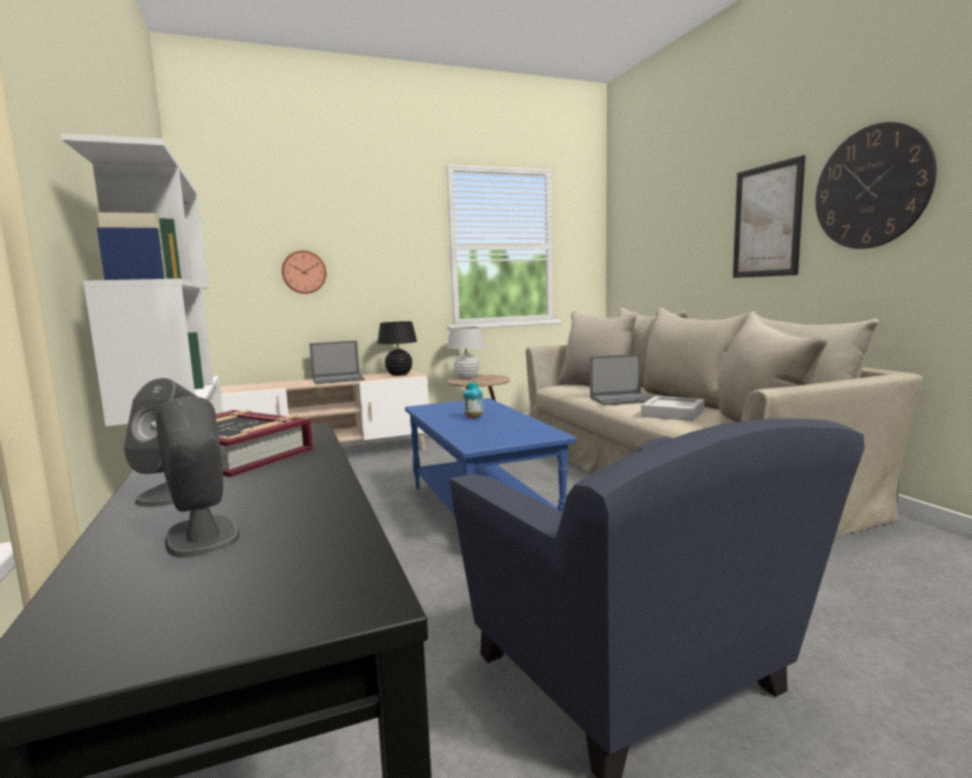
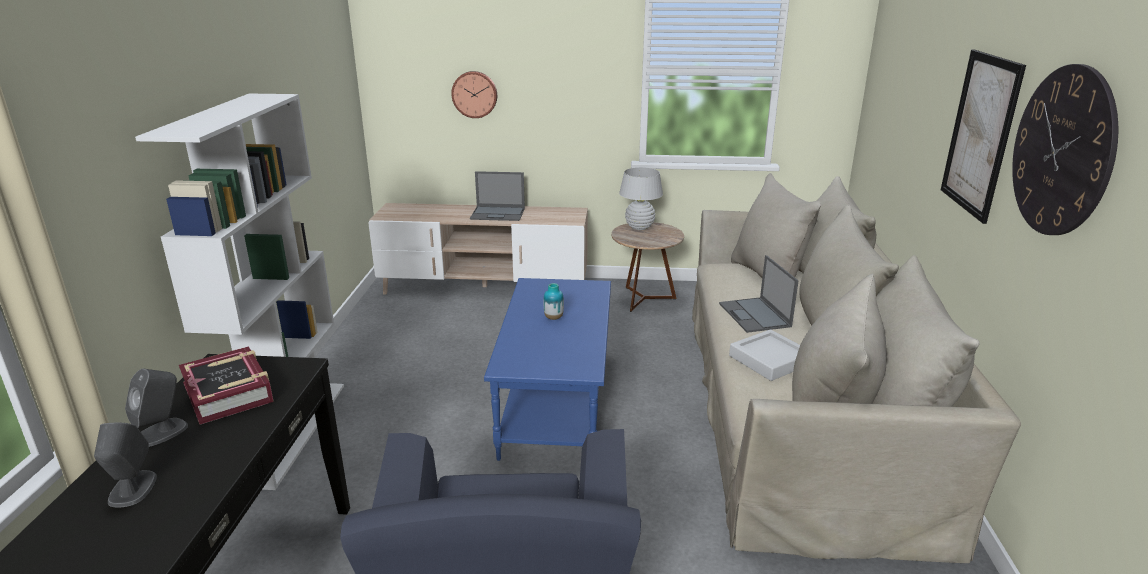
camera: 25 degrees right, 15 degrees up
(399, 374) = (562, 215): black table lamp -> none
(623, 399) = (755, 315): laptop -> laptop turned 60 degrees clockwise

